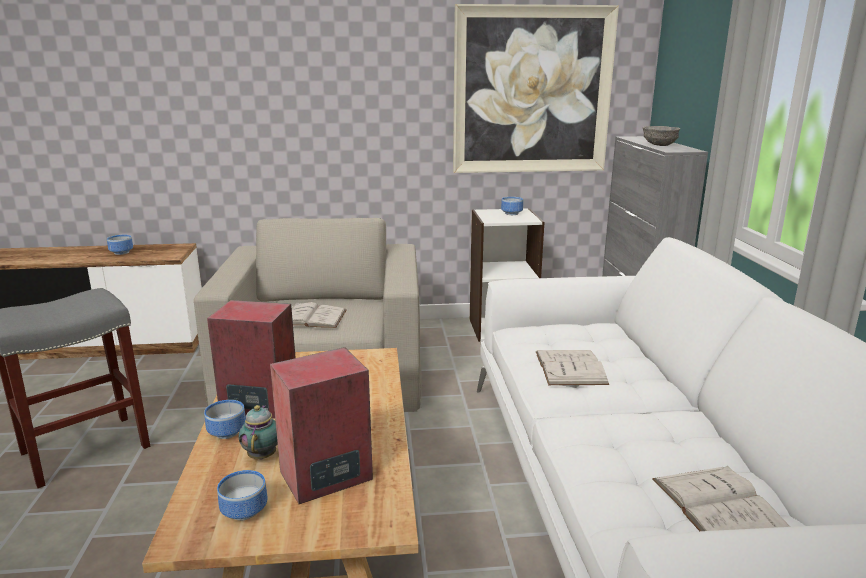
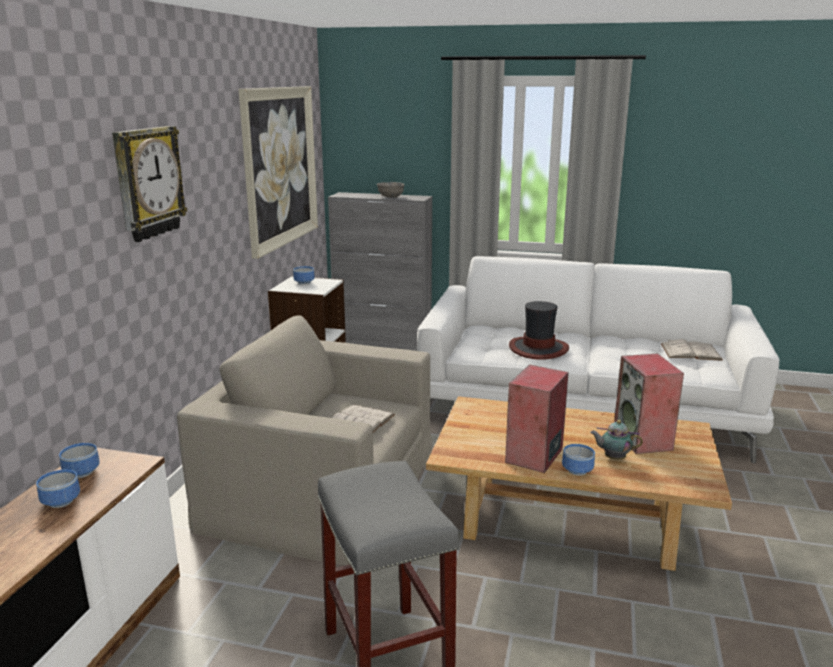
camera: 70 degrees left, 0 degrees up
(244, 512) = (681, 467): bowl -> bowl (83, 472)
(295, 75) = (148, 182): none -> wall clock
(570, 367) = (538, 348): white book -> hat

